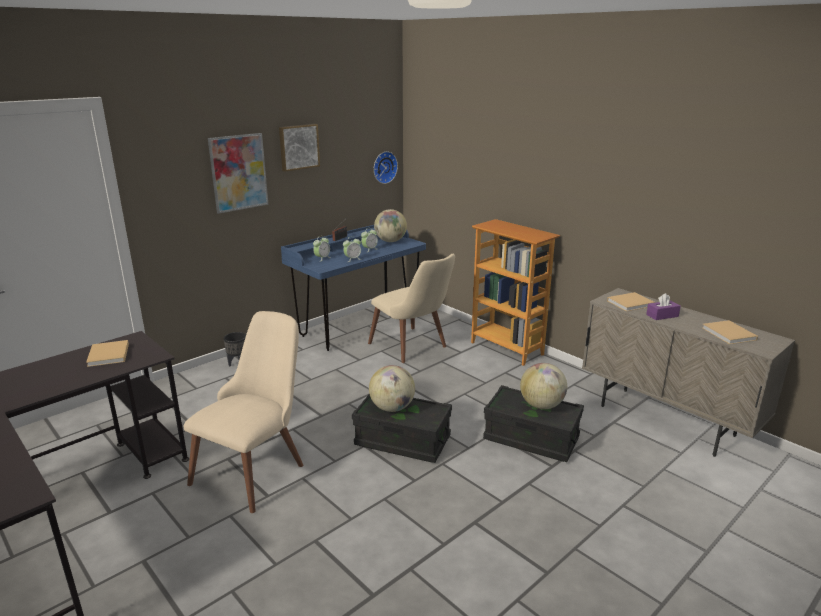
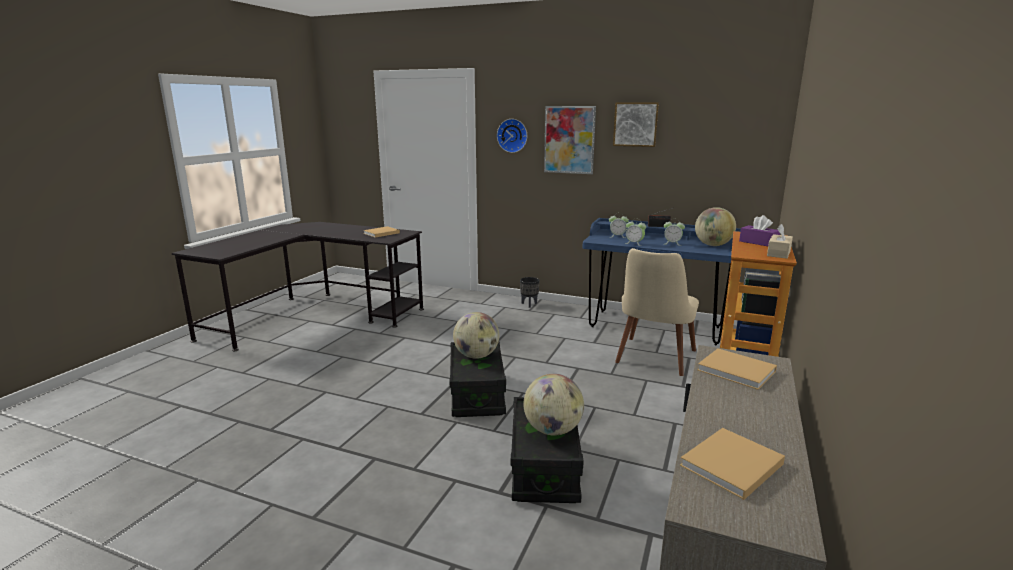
camera: 65 degrees right, 5 degrees down
(257, 467) = (400, 349): beige chair -> none
(384, 167) = (752, 163): wall clock -> wall clock (512, 135)
(537, 232) = (778, 253): none -> beige tissue box
(662, 315) = (724, 398): purple tissue box -> purple tissue box (758, 242)

